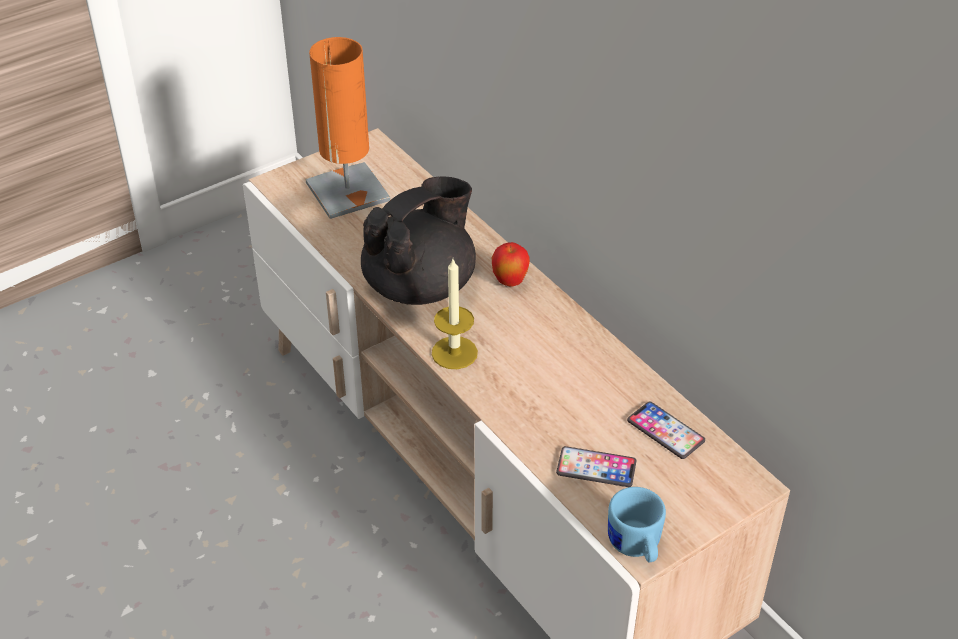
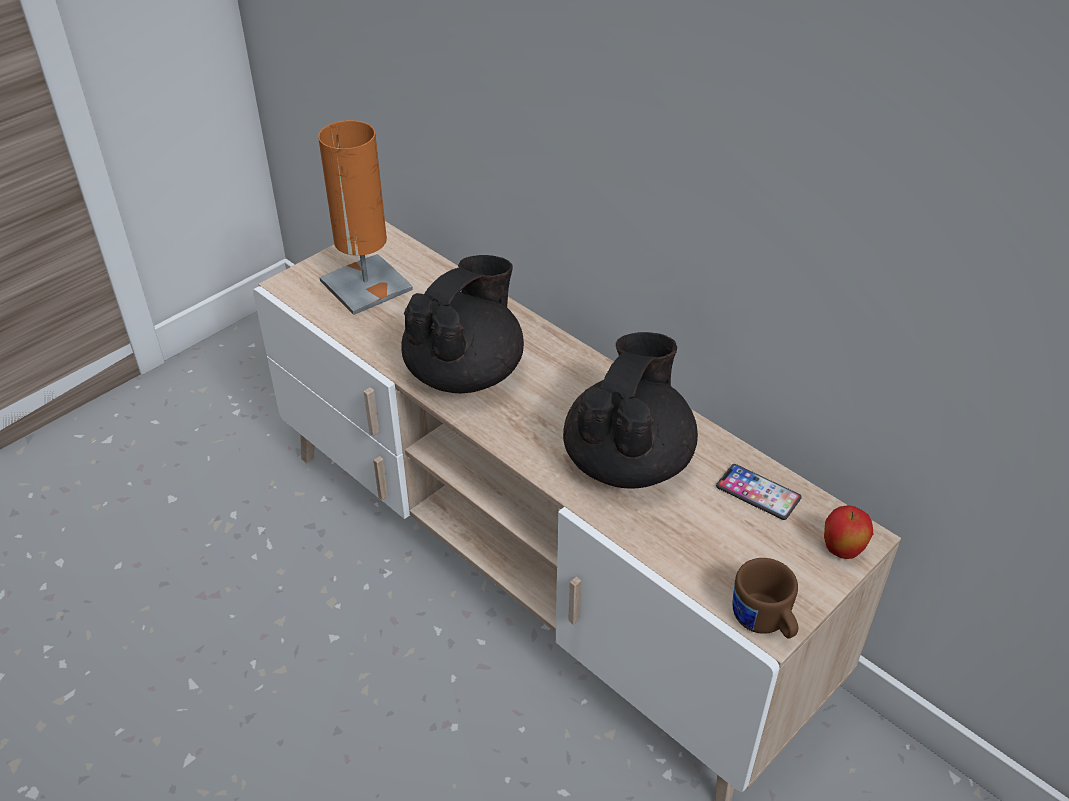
camera: 10 degrees left, 0 degrees up
(454, 353) = (518, 438): candle -> none
(510, 282) = (557, 358): apple -> apple (841, 551)
(551, 386) = (628, 460): none -> black teapot
(596, 468) = (698, 542): phone -> none
(635, 547) = (764, 623): blue mug -> brown mug

